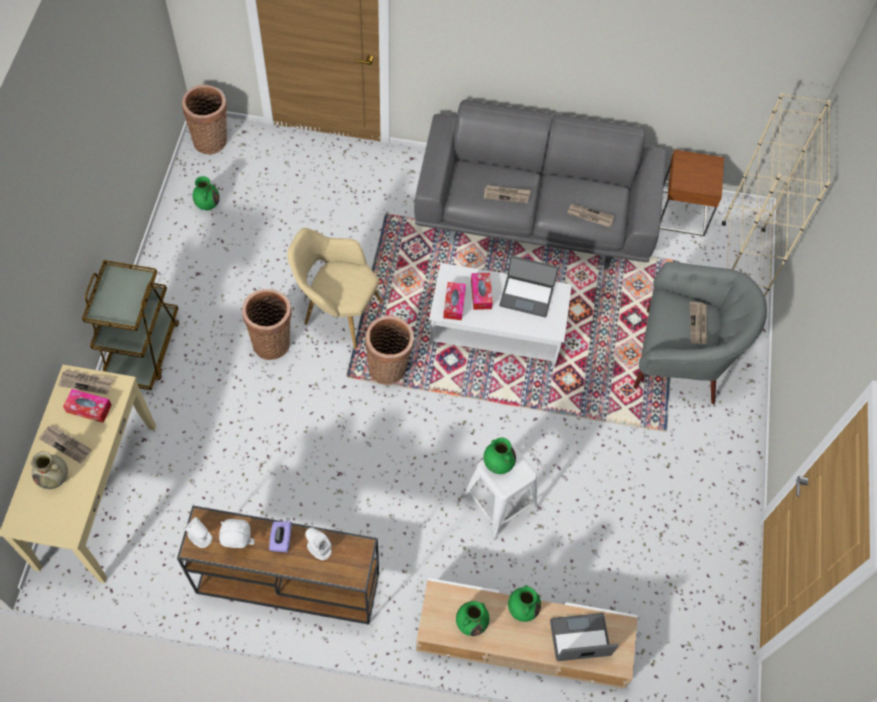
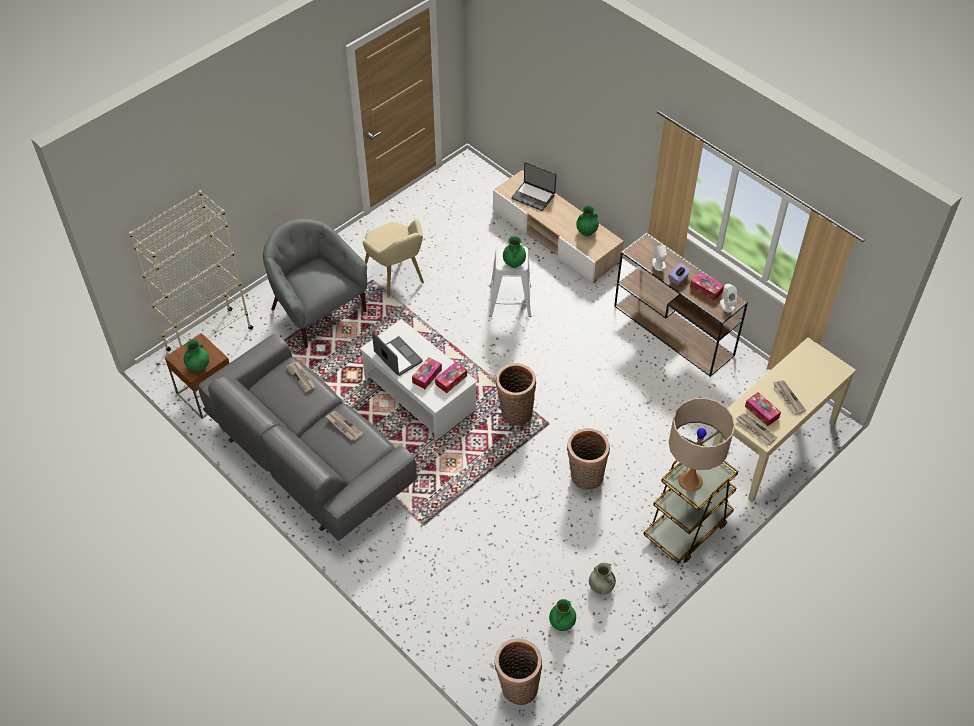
camera: 140 degrees left, 10 degrees down
(54, 478) = (805, 382): beige vase -> beige vase (601, 587)
(128, 287) = (690, 480): none -> beige table lamp
(238, 545) = (706, 289): white plush toy -> tissue box
(337, 312) = (521, 471): beige armchair -> beige armchair (396, 278)
(522, 608) = (552, 223): green vase -> green vase (198, 366)
(698, 324) = (311, 273): newspaper -> none

